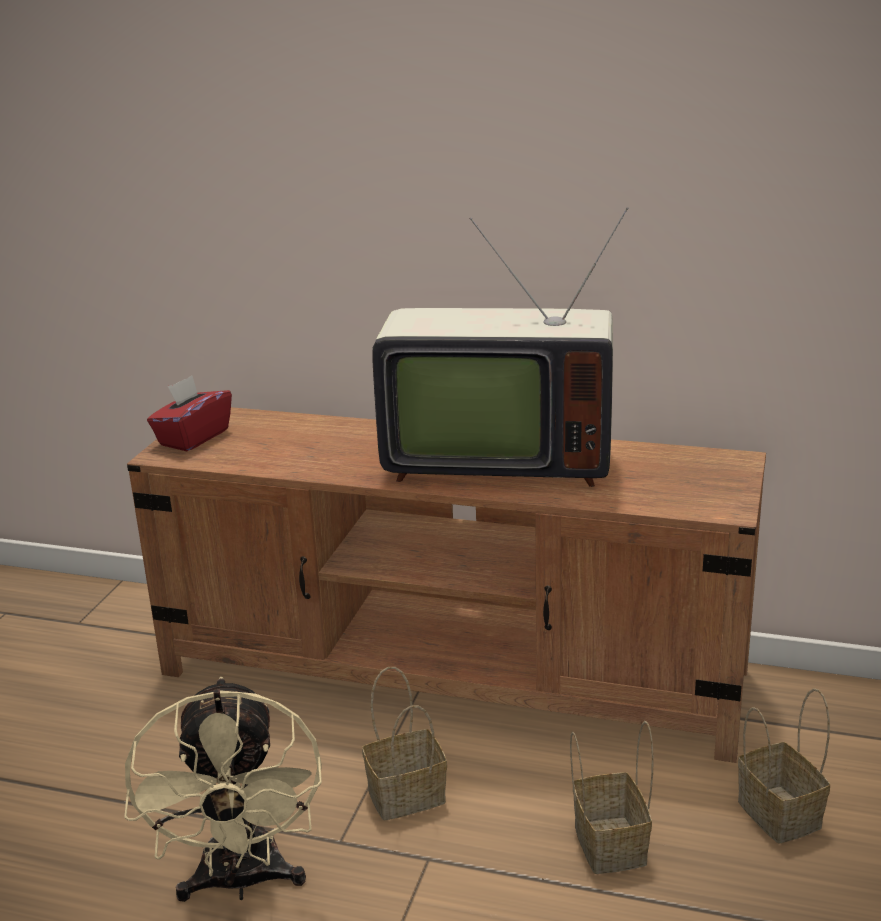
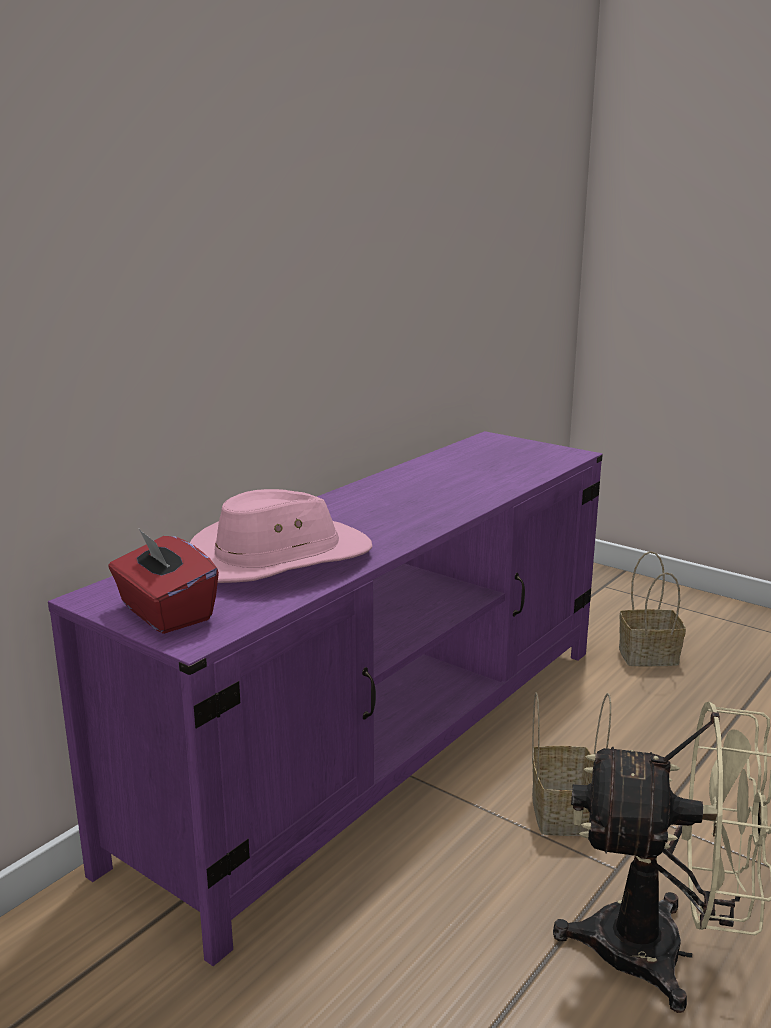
camera: 70 degrees left, 5 degrees down
(305, 446) = (278, 559): none -> pink hat
(453, 673) = (383, 744): brown tv stand -> purple tv stand
(495, 460) = (413, 496): television -> none
(607, 843) = (660, 728): basket -> none

